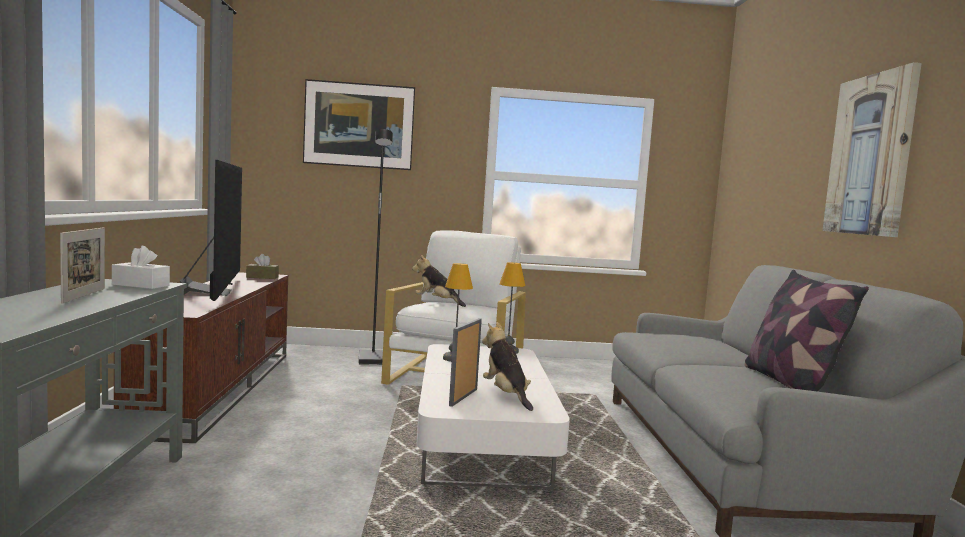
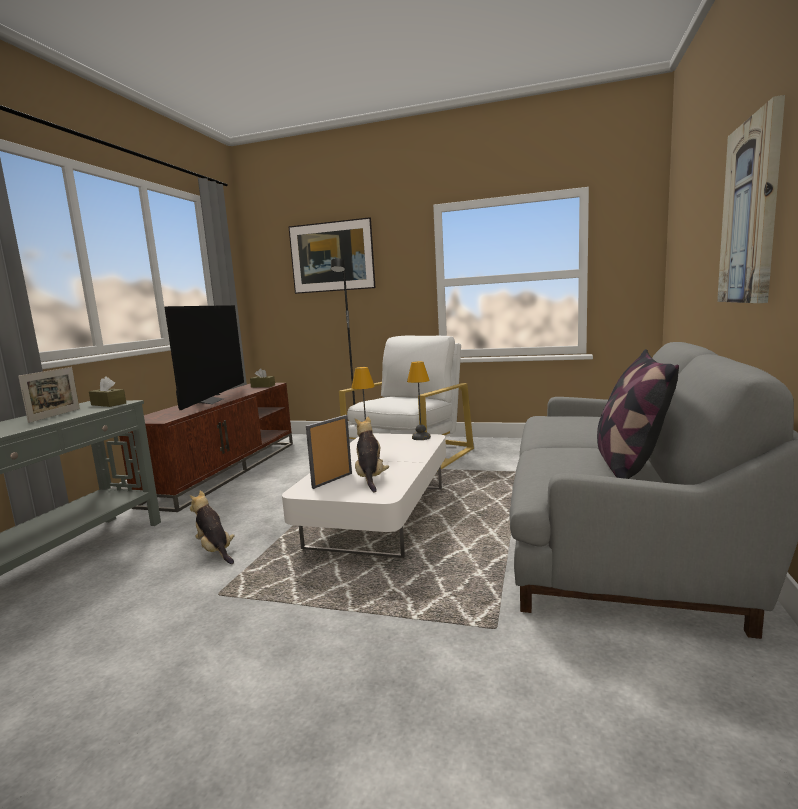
camera: 20 degrees right, 5 degrees up
(141, 285) = (108, 404): white tissue box -> brown tissue box
(437, 302) = (383, 397): plush toy -> plush toy (215, 550)

